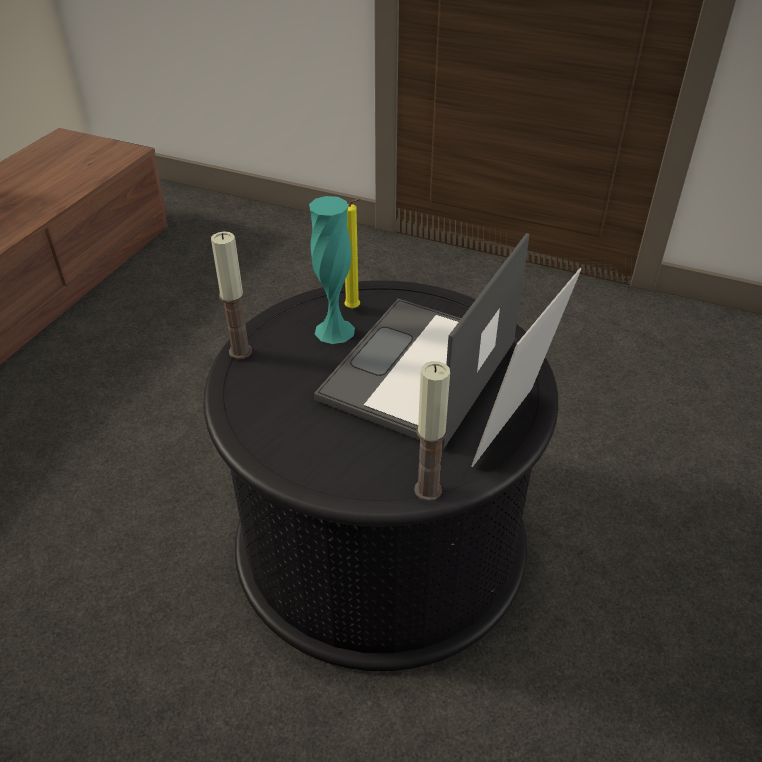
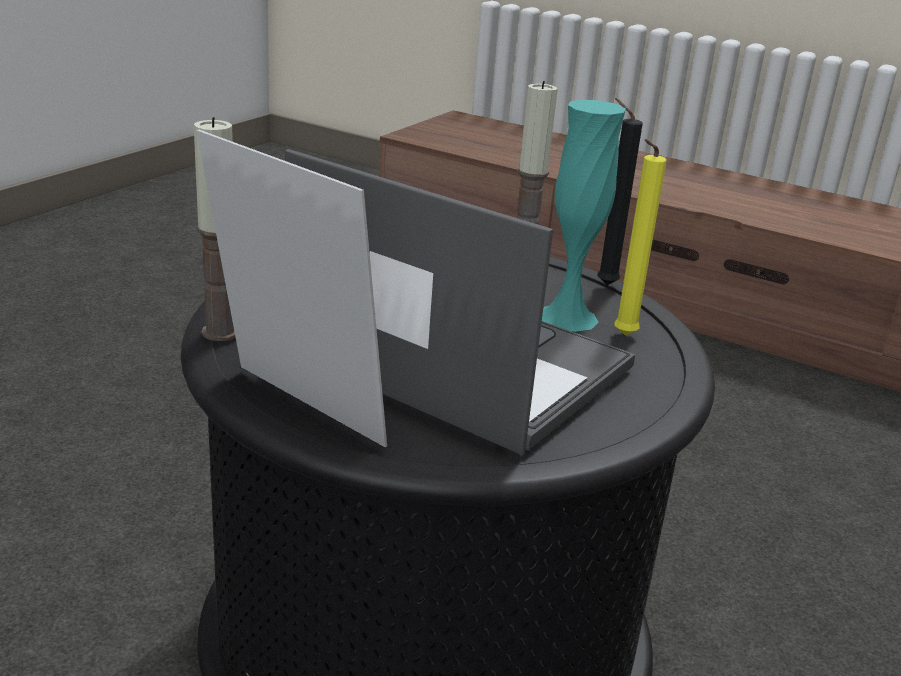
camera: 95 degrees right, 15 degrees down
(279, 314) = (603, 284): none -> black candle

